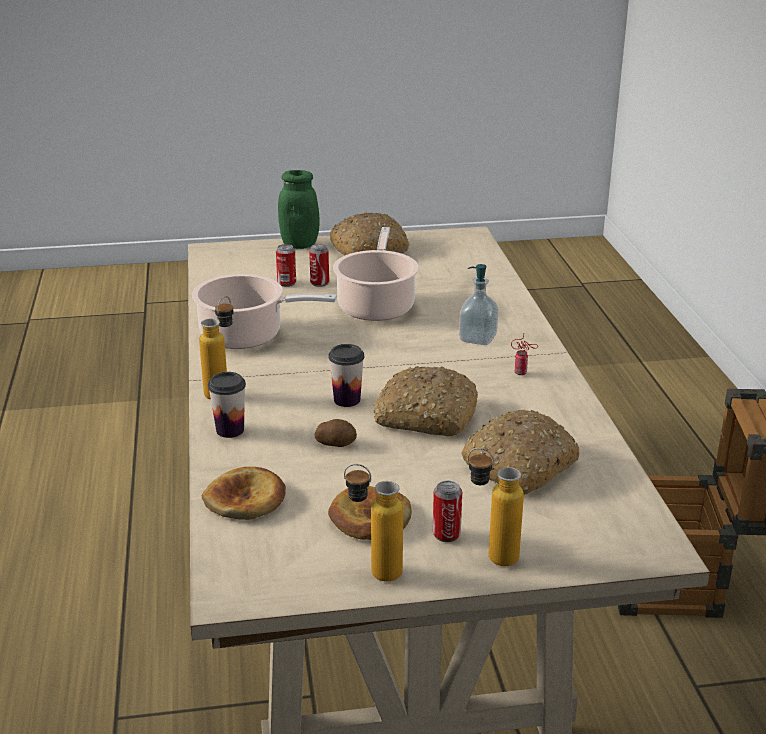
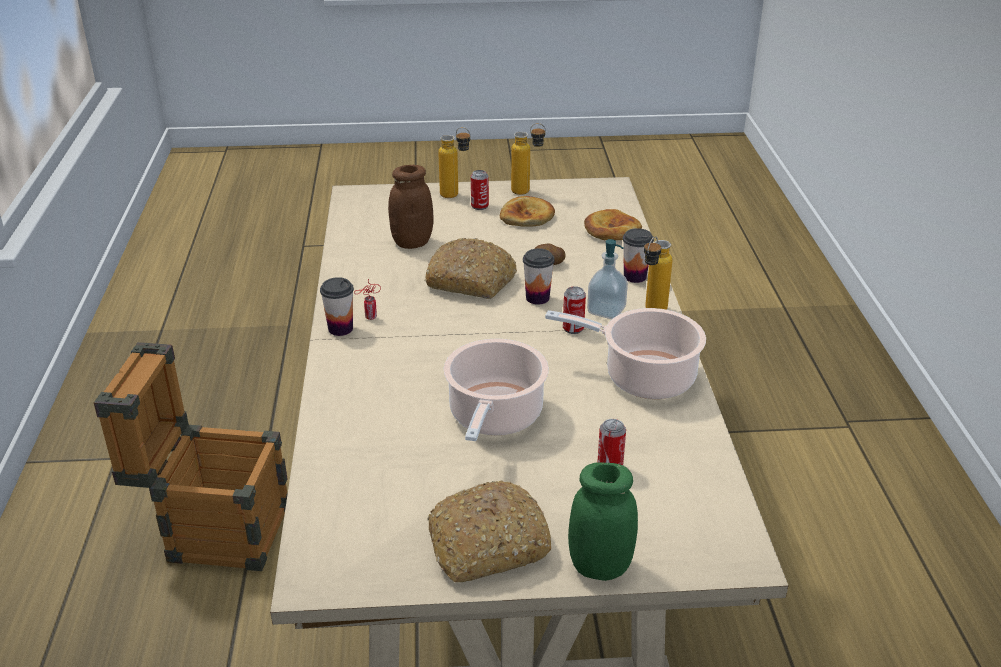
camera: 175 degrees left, 5 degrees up
(319, 283) = (565, 464): can -> can (573, 328)
(477, 338) = (393, 360): soap dispenser -> soap dispenser (606, 311)
(520, 464) = (412, 242): bread -> brown jar
(544, 361) = (340, 329): none -> cup

